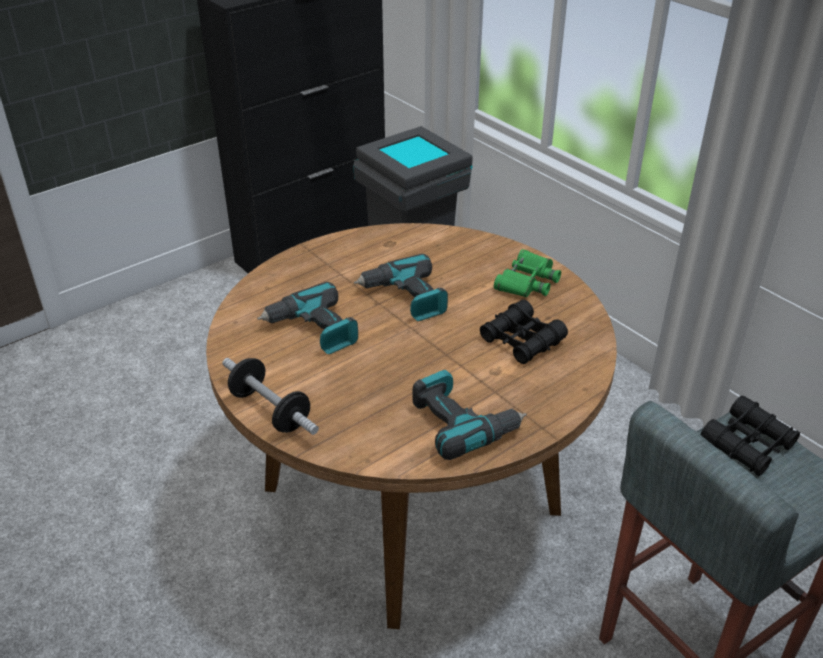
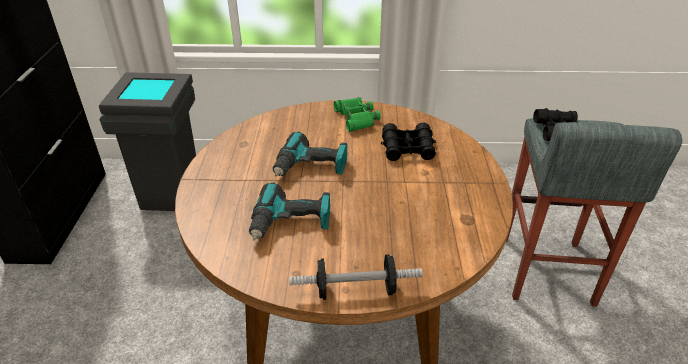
camera: 50 degrees left, 0 degrees up
(462, 423) = (460, 209): power drill -> none

